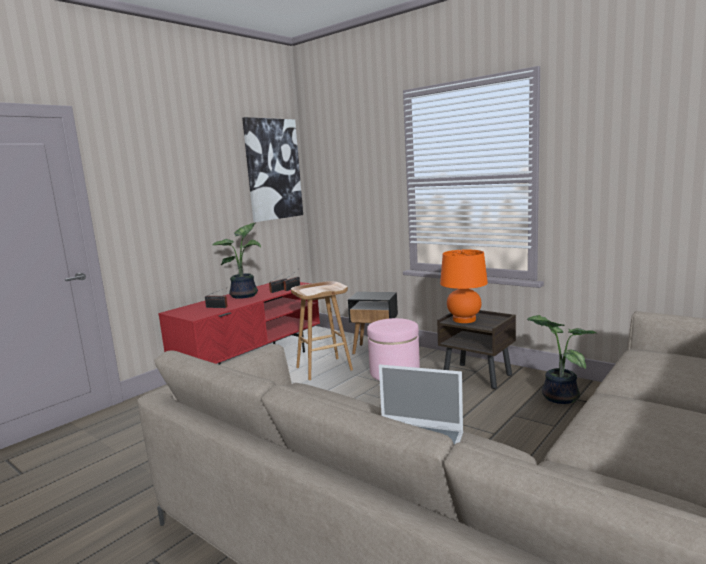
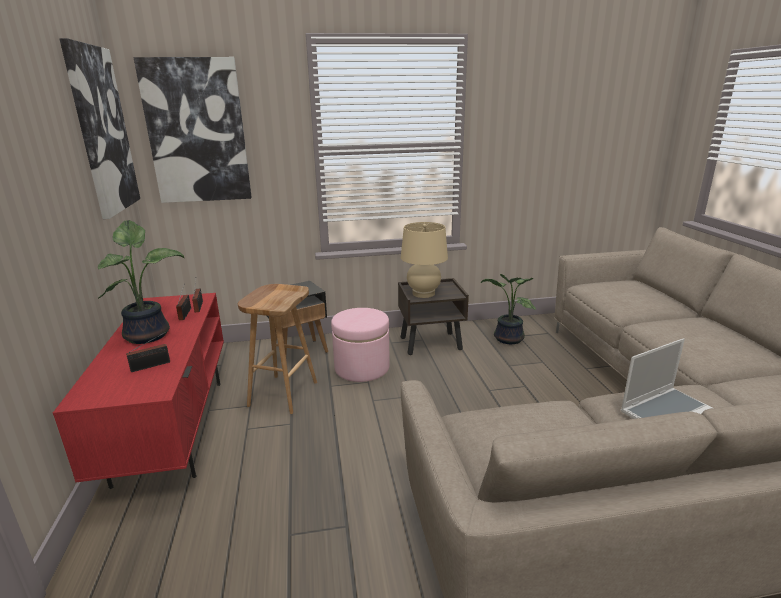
camera: 50 degrees left, 10 degrees up
(337, 169) = (197, 132): none -> picture
(464, 319) = (423, 293): orange table lamp -> beige table lamp

